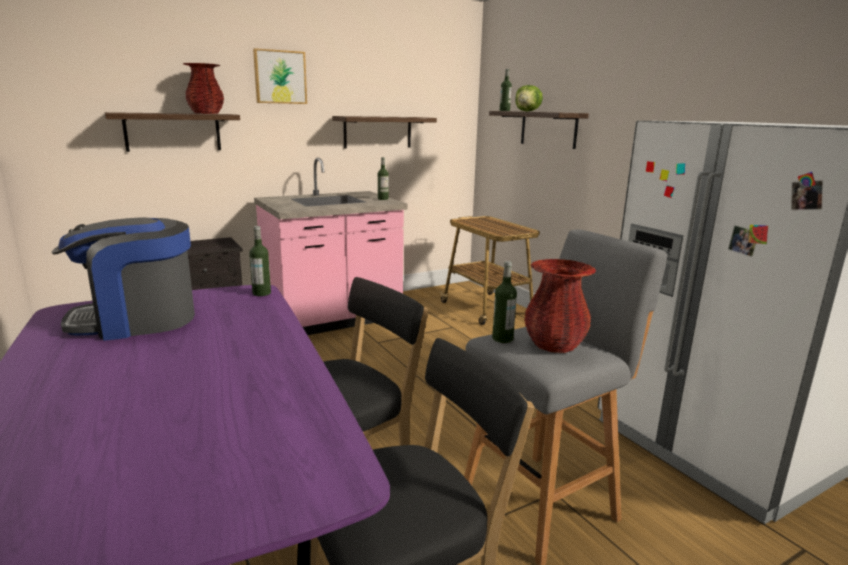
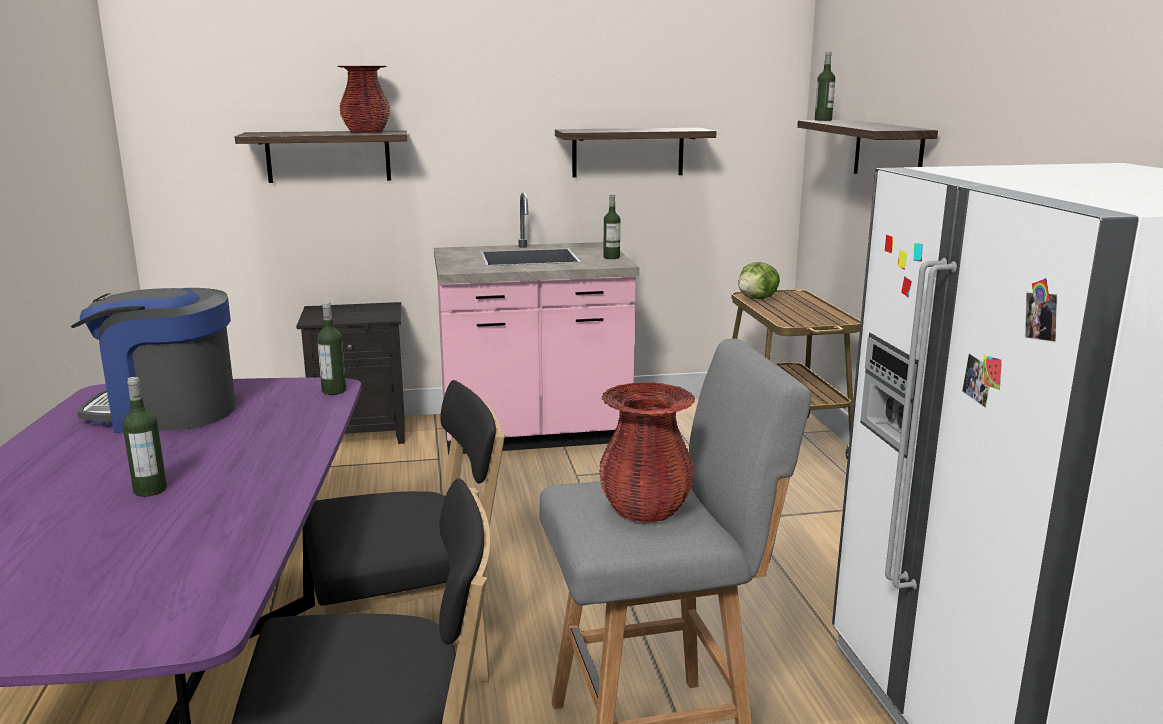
camera: 20 degrees right, 0 degrees up
(280, 77) = (477, 76): picture -> none
(502, 339) = (582, 491): bottle -> bottle (150, 490)
(527, 111) = (850, 123): lettuce -> lettuce (757, 299)

